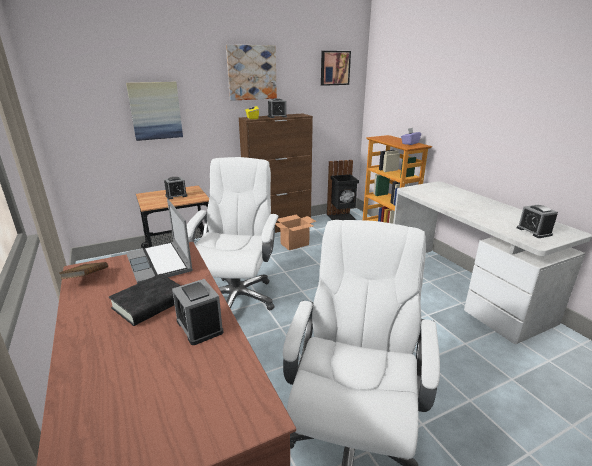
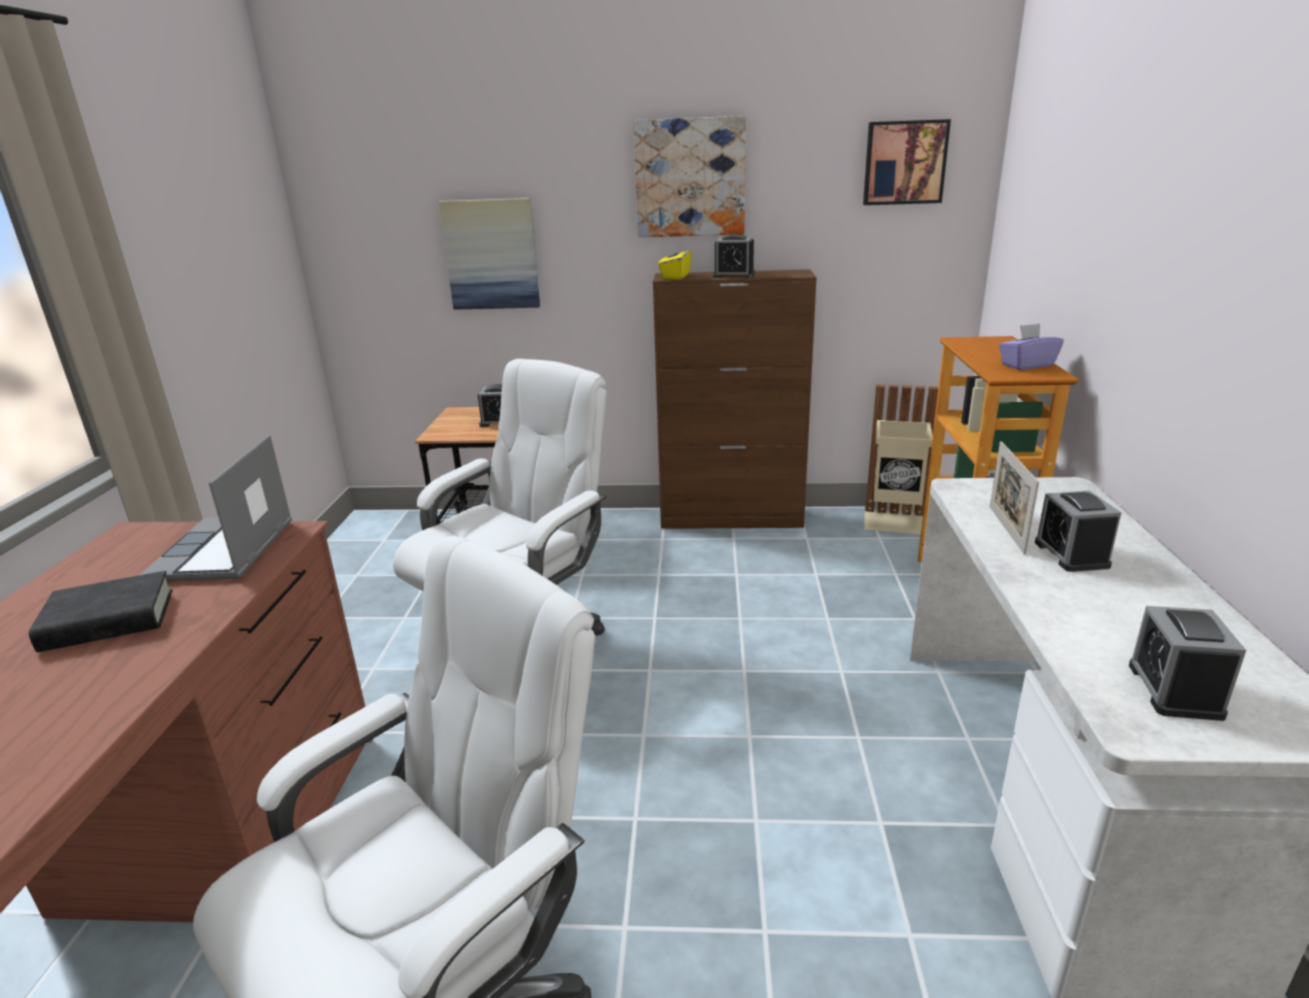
camera: 30 degrees right, 0 degrees up
(86, 279) = (109, 552): brown book -> none
(199, 326) = (101, 686): alarm clock -> alarm clock (1071, 554)
(295, 244) = (731, 563): cardboard box -> none
(341, 217) = (894, 522): black trash can -> beige trash can
(439, 199) = (1006, 529): none -> picture frame

